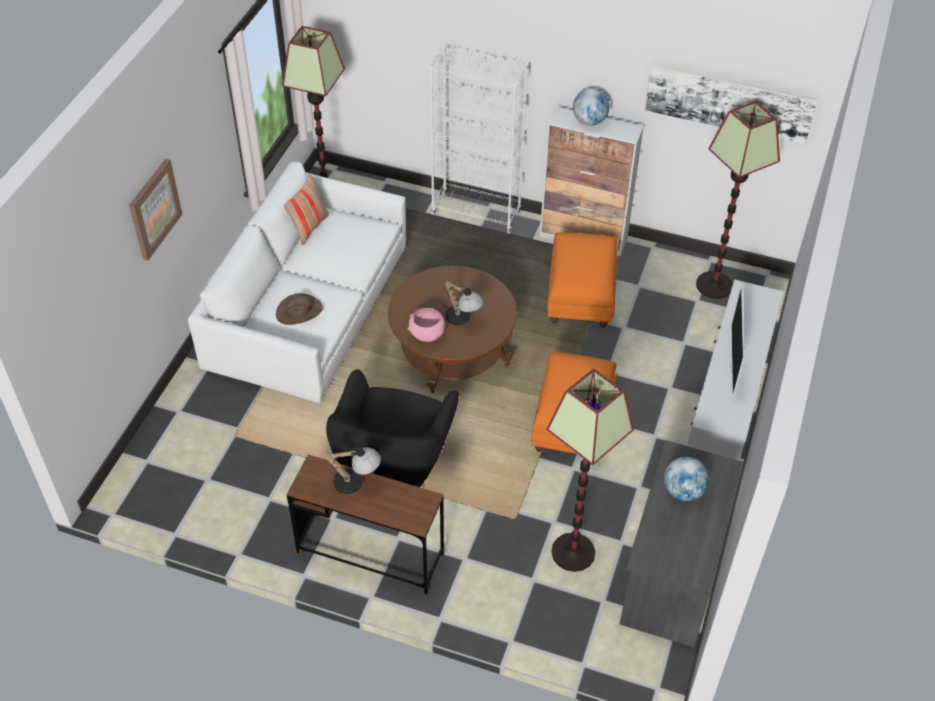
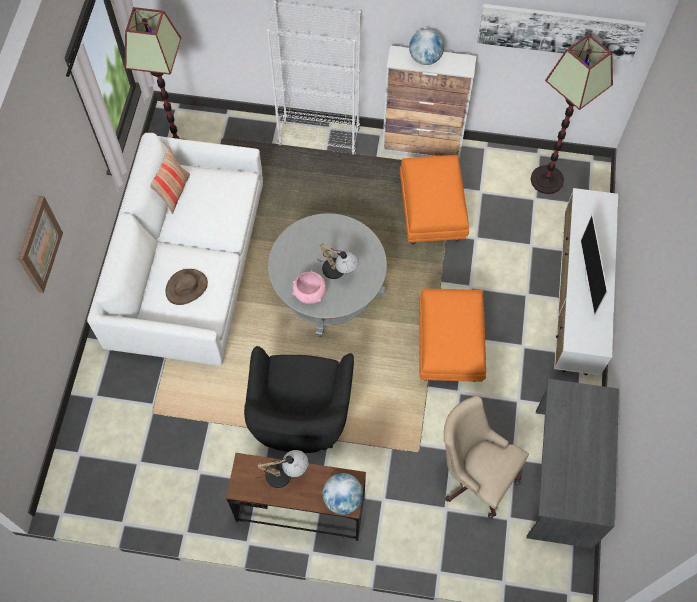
camera: 10 degrees left, 15 degrees up
(452, 351) = (328, 289): brown coffee table -> grey coffee table
(573, 552) = (474, 475): floor lamp -> beige office chair
(683, 491) = (572, 429): globe -> globe (343, 499)

